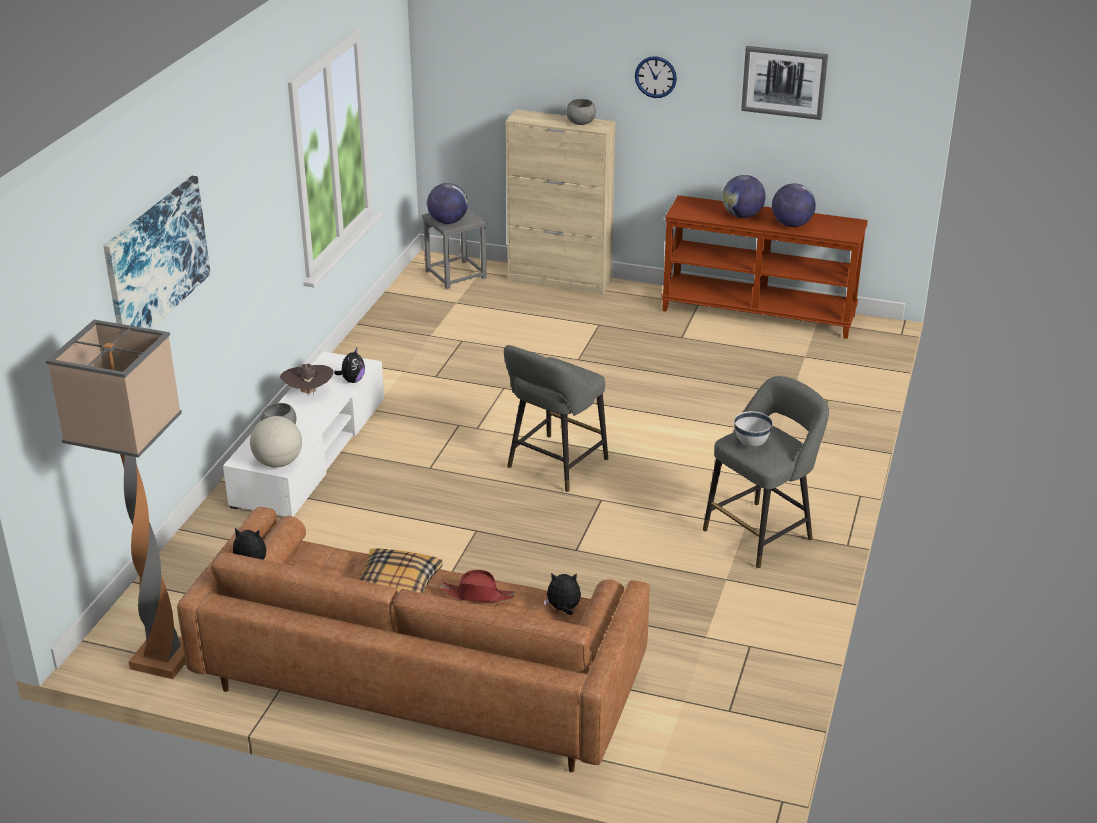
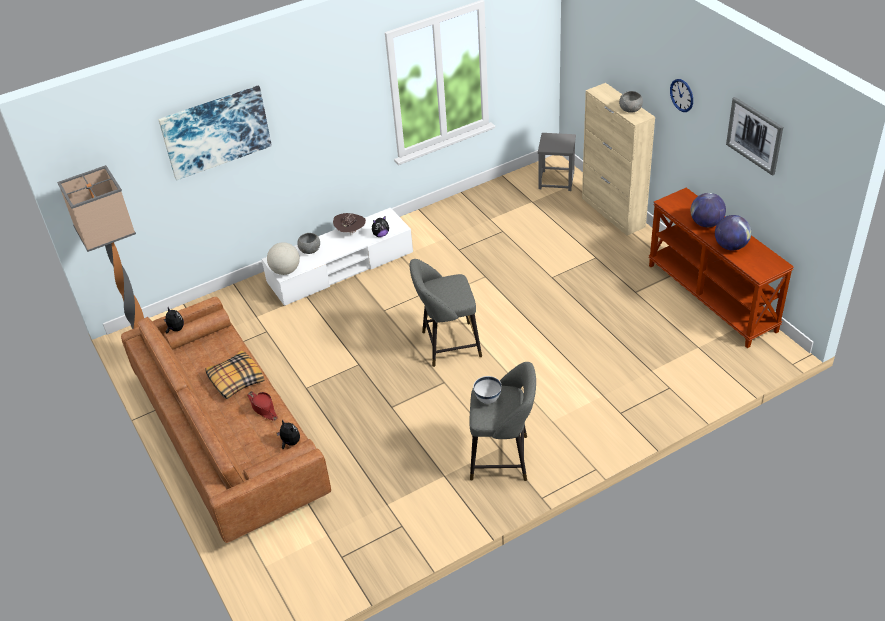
camera: 45 degrees right, 10 degrees up
(448, 222) = (549, 144): globe -> none

